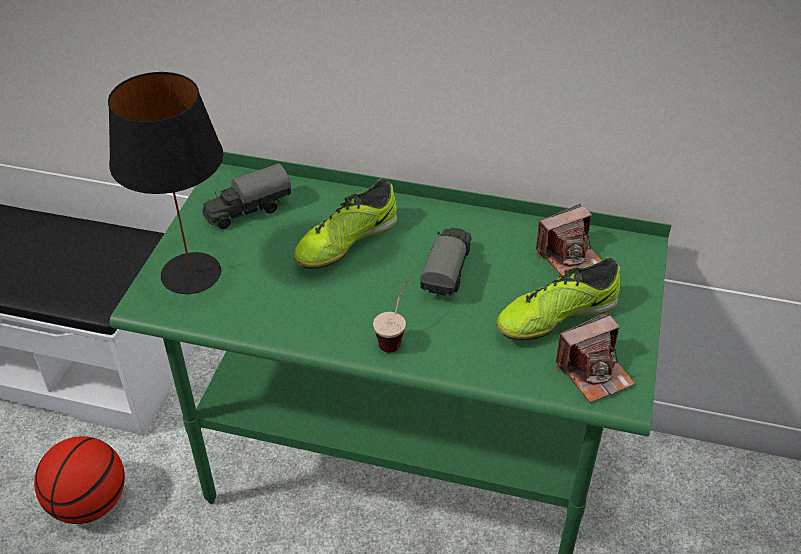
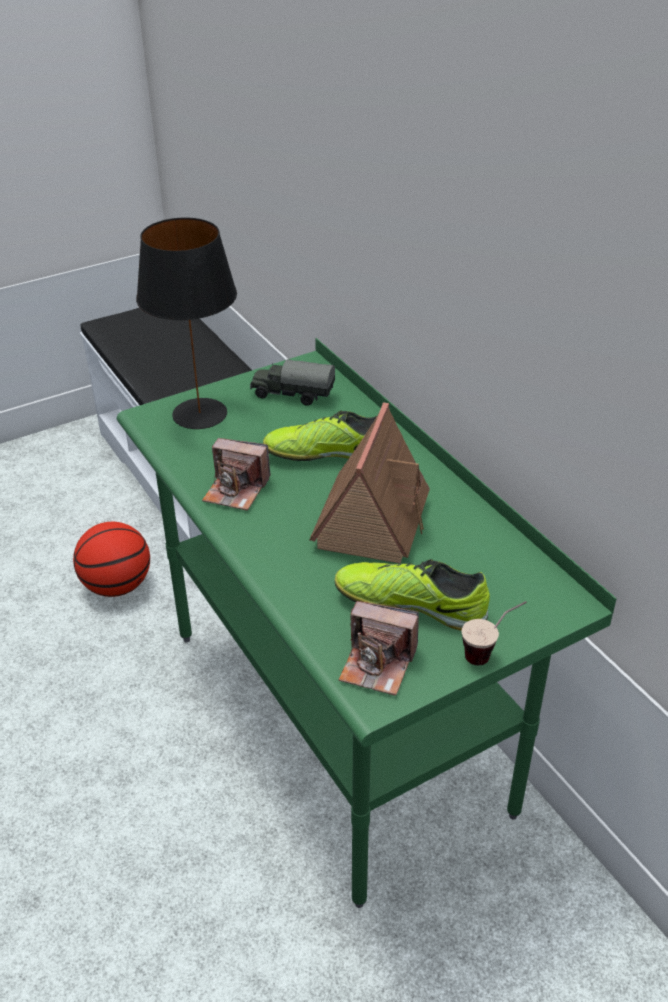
camera: 45 degrees right, 5 degrees down
(395, 336) = (269, 536): cup -> cup (490, 652)
(447, 272) = (372, 518): toy truck -> toy house
(570, 258) = (490, 571): camera -> camera (236, 490)

